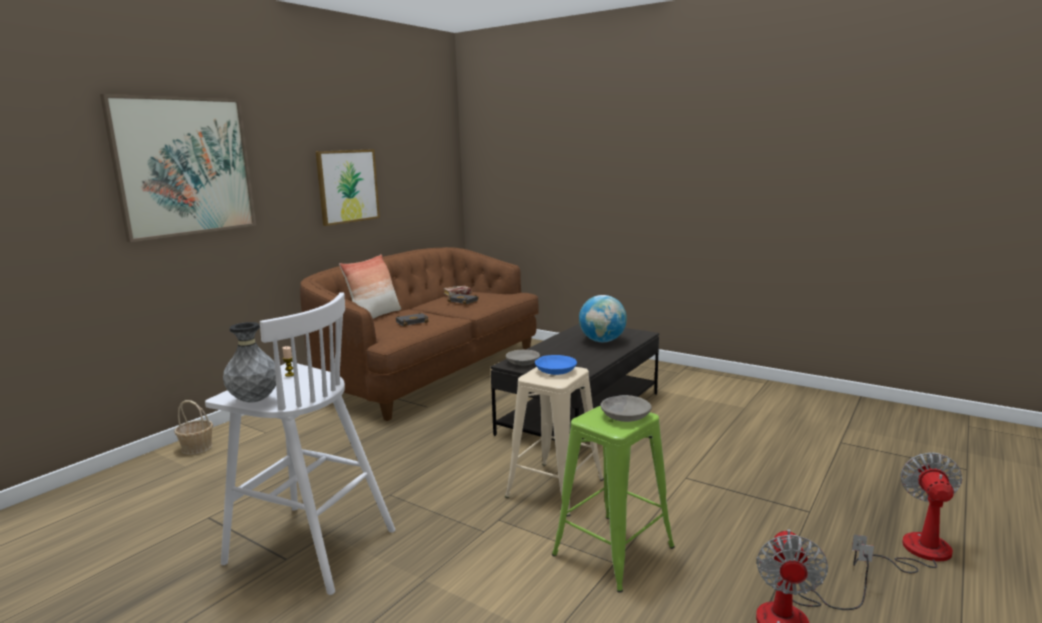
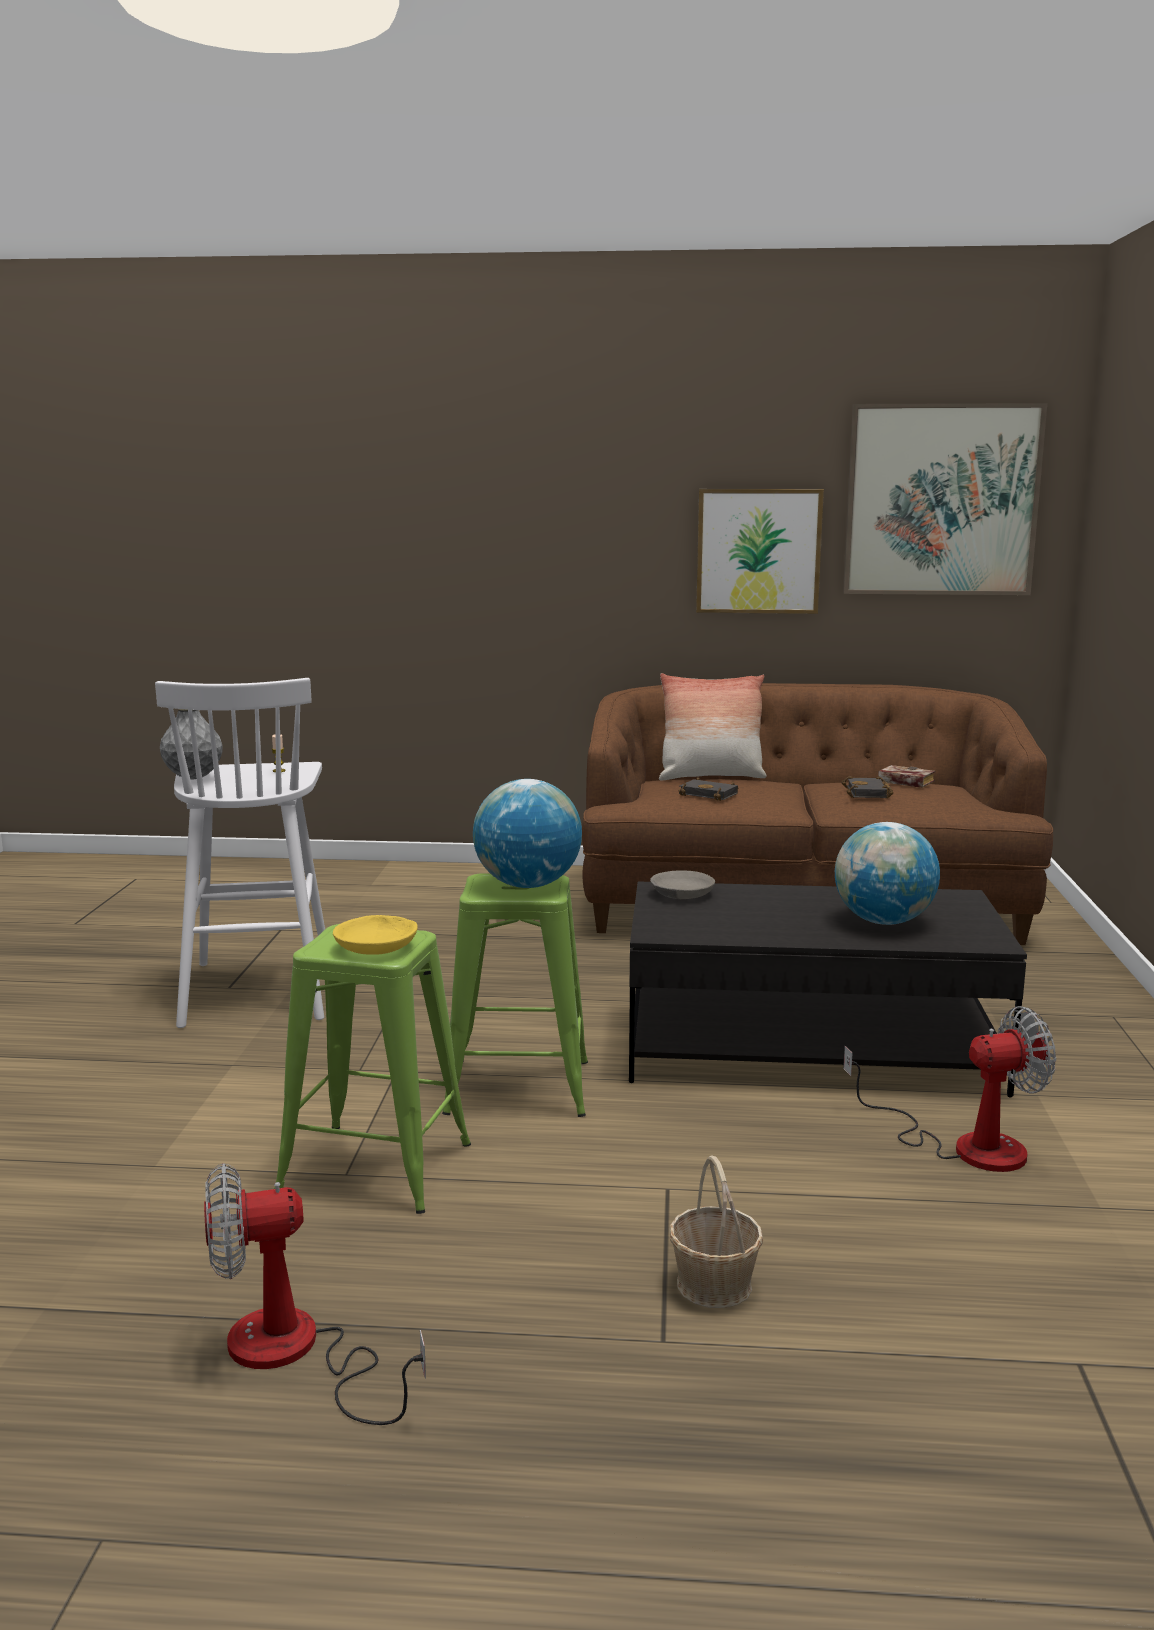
camera: 60 degrees right, 0 degrees up
(184, 166) = (479, 503): picture -> picture (941, 500)
(197, 448) = (414, 874): basket -> basket (714, 1285)
(554, 488) = (516, 1087): beige stool -> green stool
(555, 370) = (527, 885): blue bowl -> globe
(625, 415) = (377, 947): grey bowl -> yellow bowl
(914, 552) = (605, 1494): fan -> fan (965, 1145)

